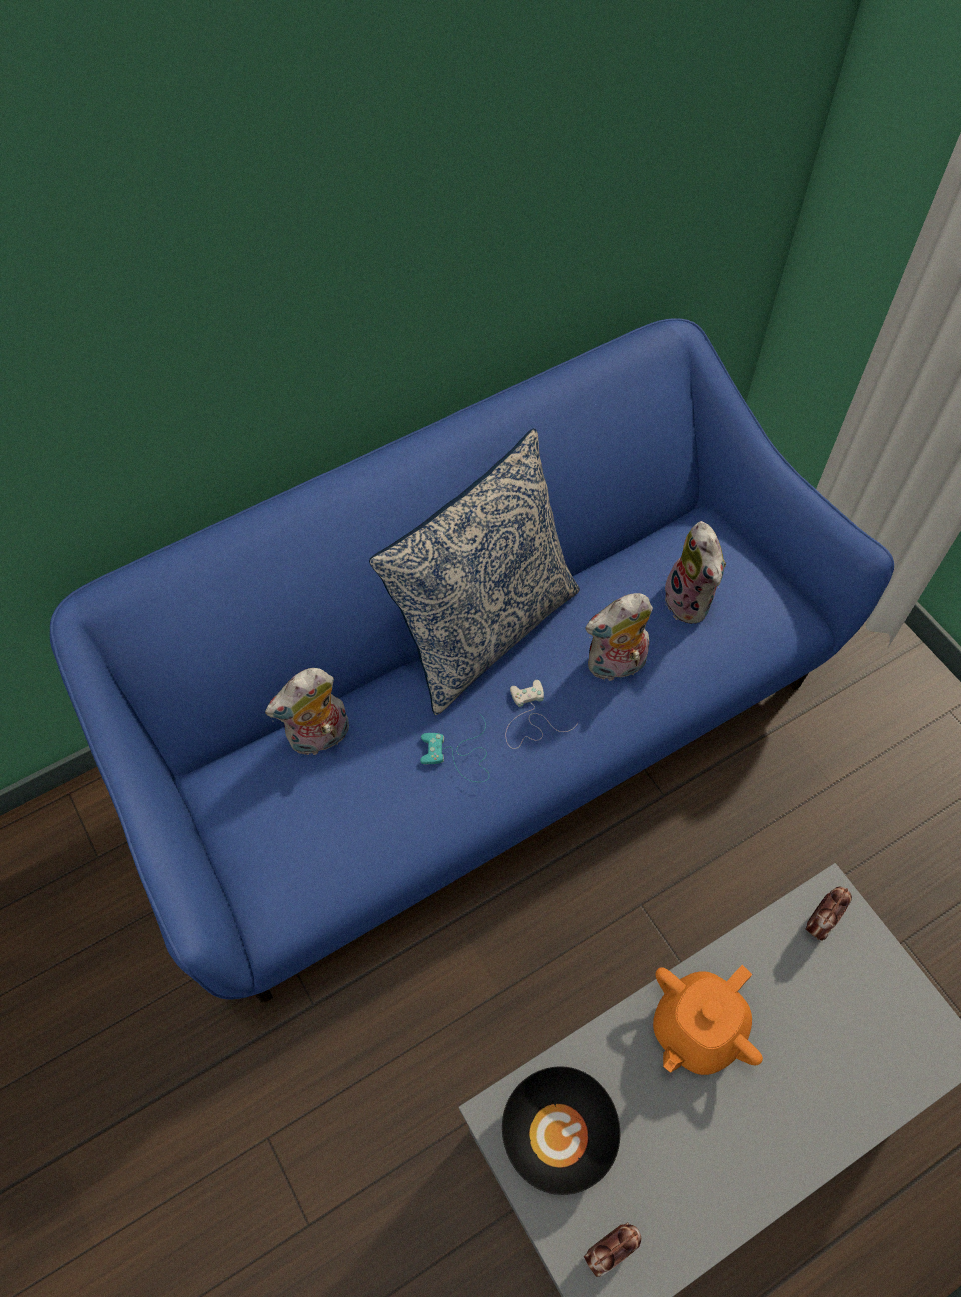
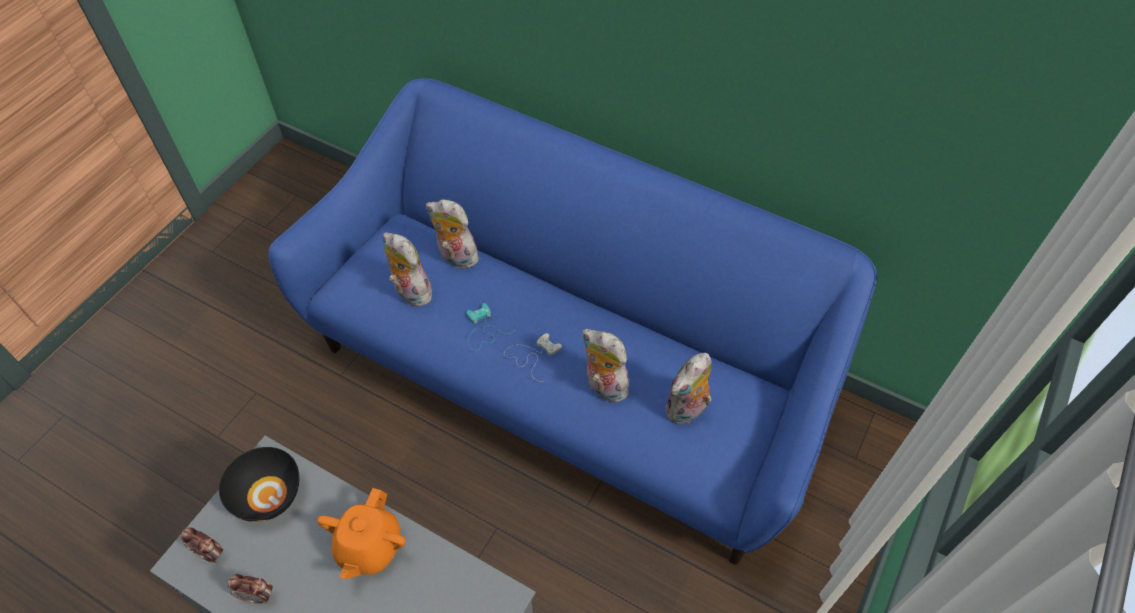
camera: 60 degrees right, 5 degrees down
(342, 817) = (410, 292): none -> plush toy
(484, 629) = (583, 302): pillow -> none
(697, 1028) = (369, 547): orange teapot -> orange teapot turned 90 degrees counterclockwise
(820, 922) = (482, 597): alarm clock -> alarm clock (258, 596)

